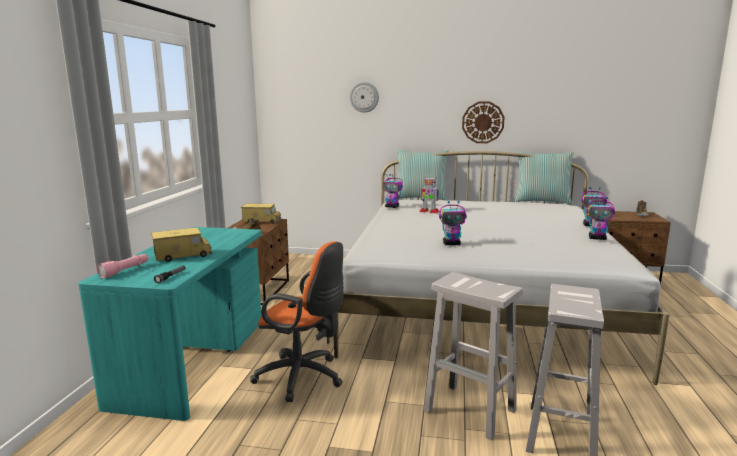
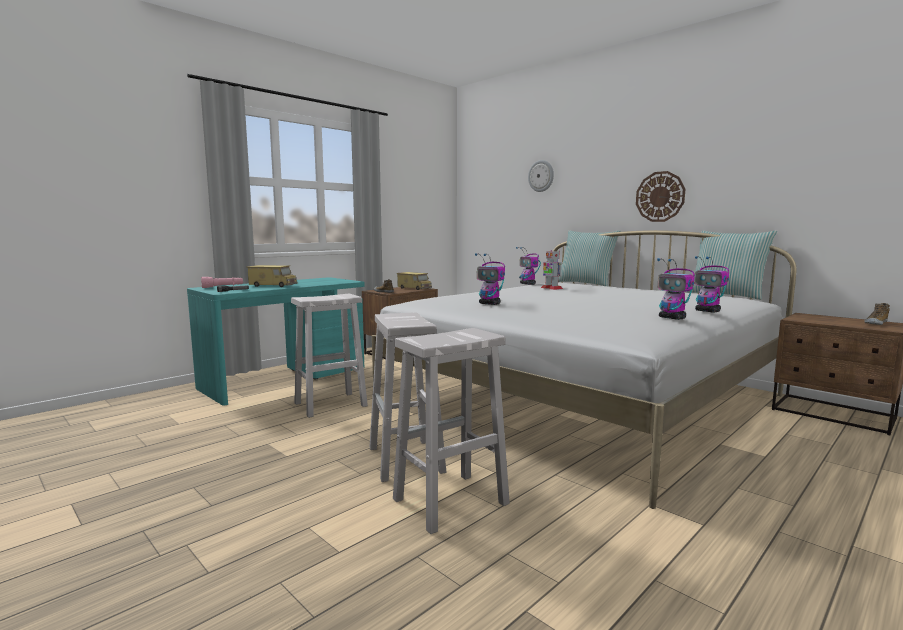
camera: 35 degrees right, 5 degrees down
(303, 378) = (329, 405): orange office chair -> white stool

